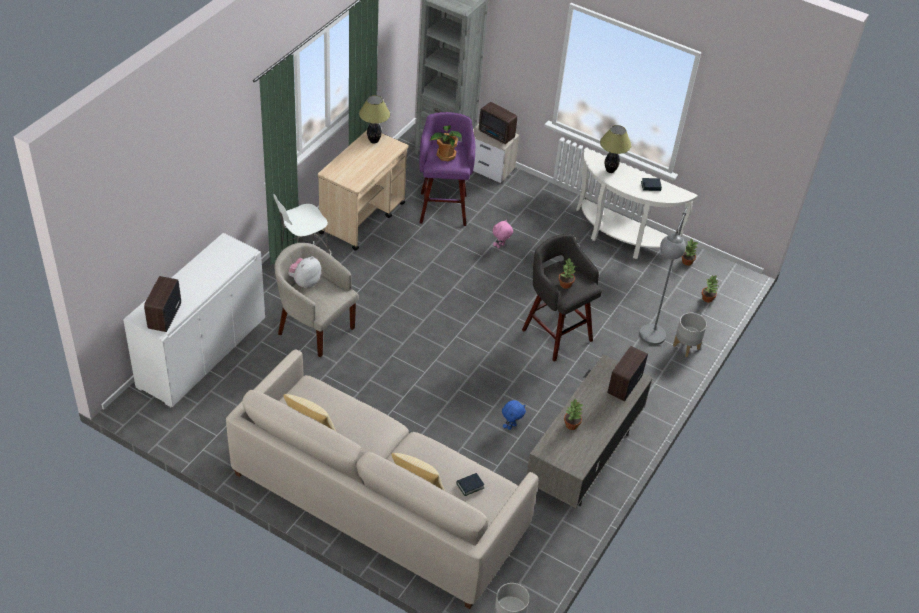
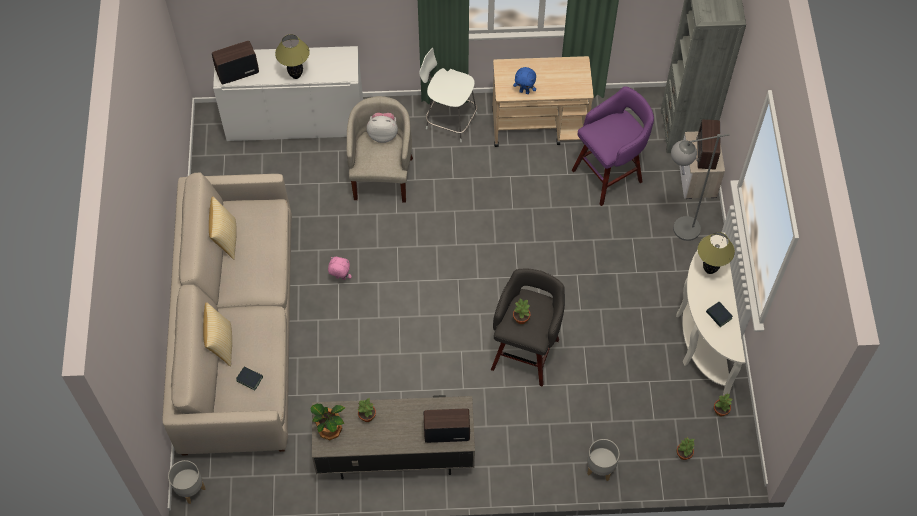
camera: 60 degrees right, 15 degrees up
(373, 141) = (573, 70): table lamp -> table lamp (296, 75)
(445, 155) = (609, 132): potted plant -> potted plant (329, 429)
(500, 246) = (599, 247): pink plush toy -> pink plush toy (340, 278)
(511, 426) = (389, 379): blue plush toy -> blue plush toy (524, 91)
(650, 342) = (581, 434): grey floor lamp -> grey floor lamp (677, 231)

